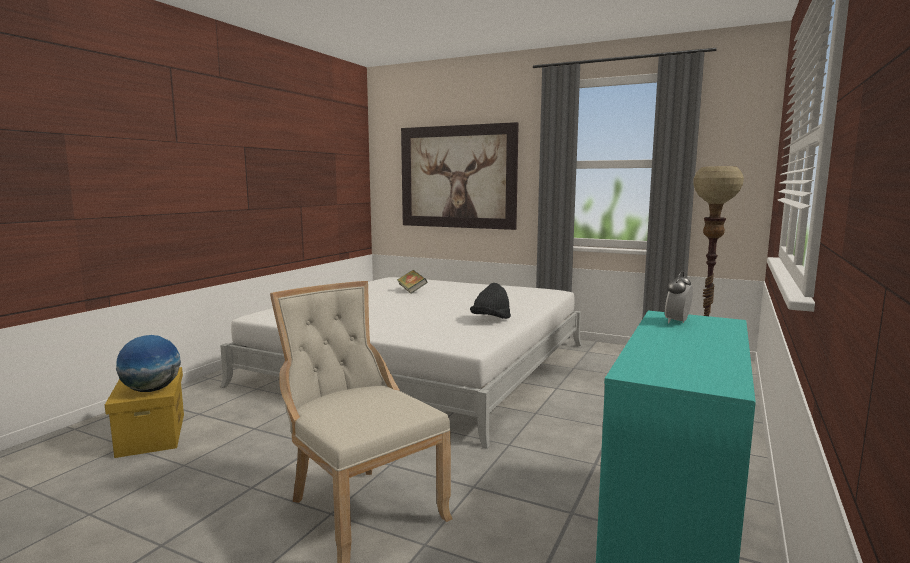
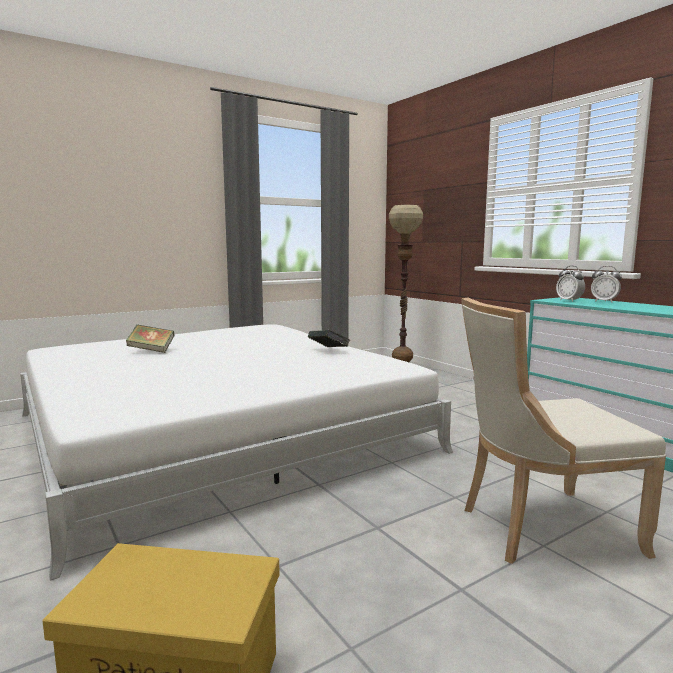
camera: 60 degrees left, 0 degrees up
(152, 390) = (221, 579): globe -> none
(457, 177) = (112, 206): picture -> none
(491, 320) = (328, 351): black hat -> book
(713, 334) = (604, 301): none -> alarm clock

